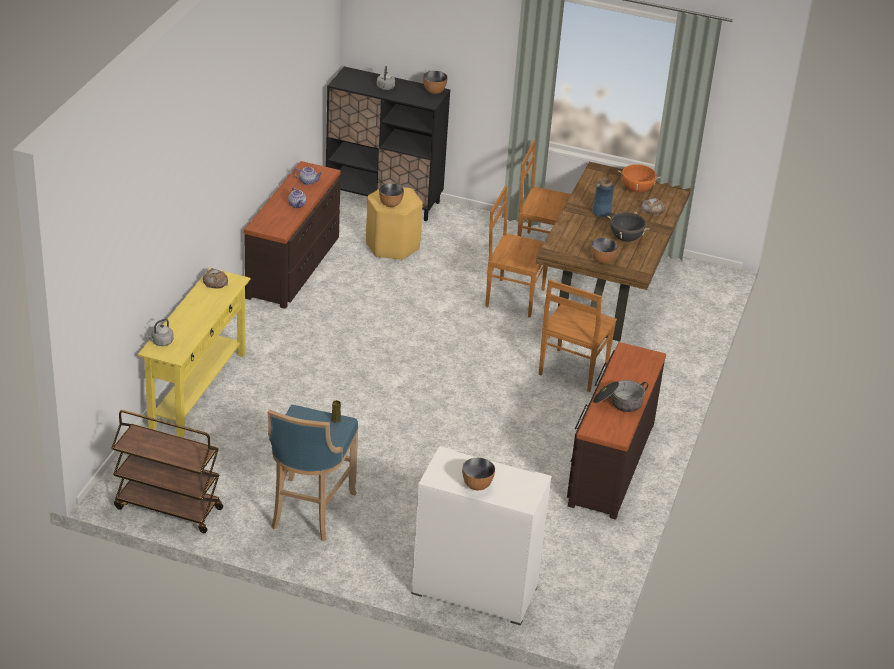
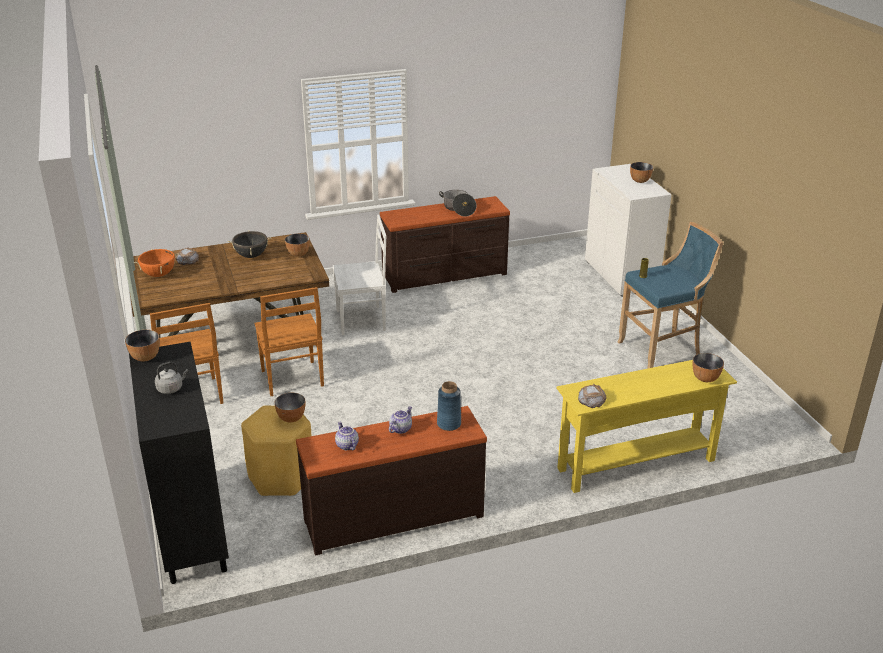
camera: 125 degrees left, 5 degrees down
(161, 342) = (705, 378): grey kettle -> bowl
(167, 508) = (760, 402): brown cart -> none
(572, 371) = (362, 320): brown chair -> white chair
(601, 212) = (220, 276): blue vase -> blue vase (449, 424)

